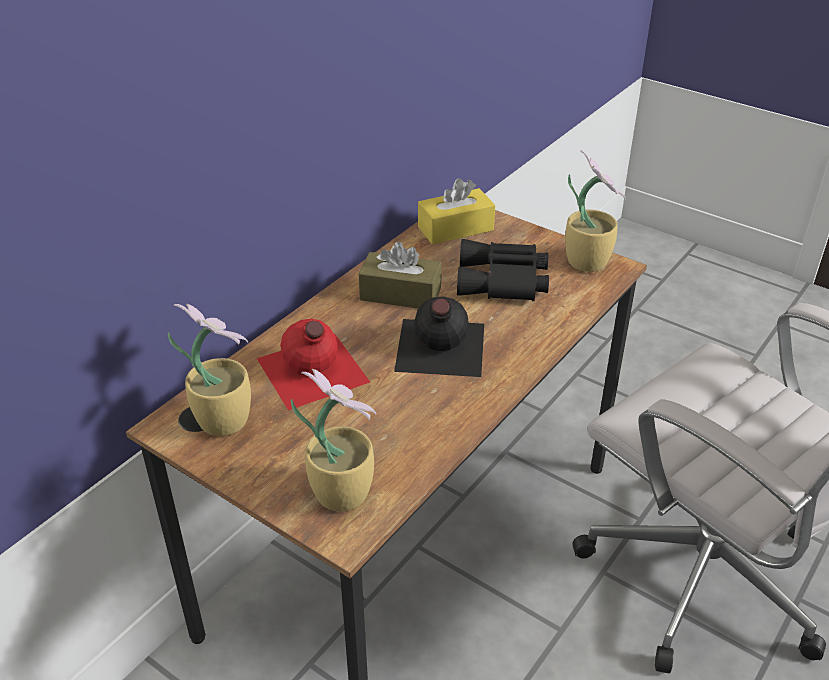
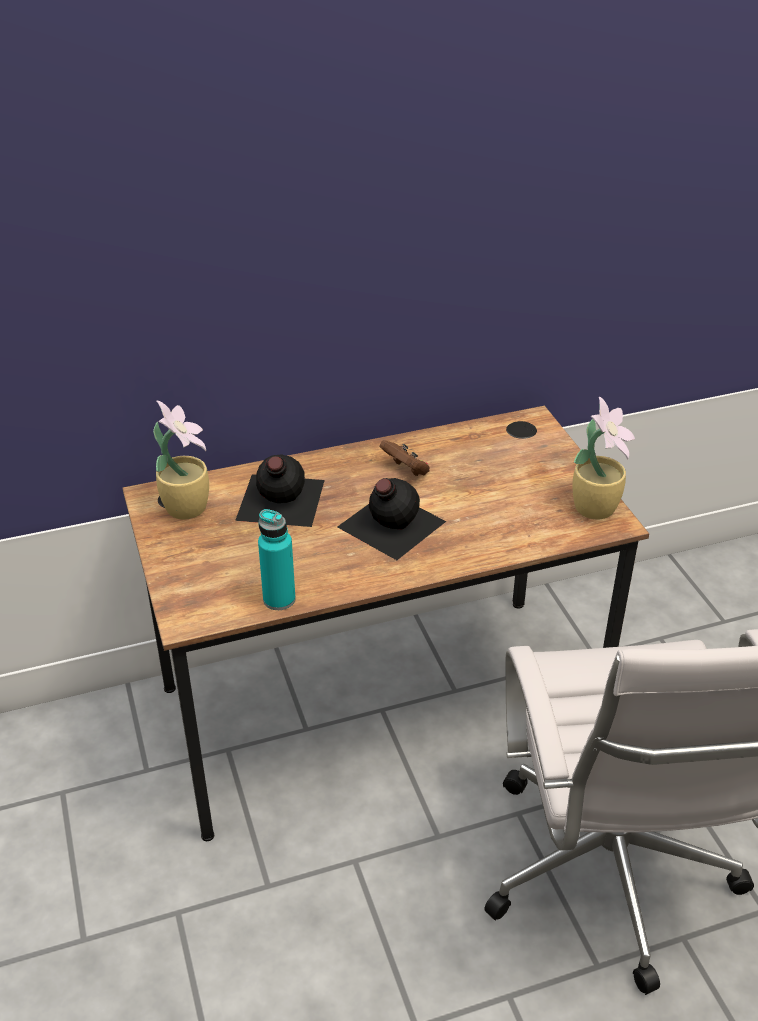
camera: 35 degrees right, 0 degrees up
(311, 371) = (279, 500): red bottle -> black bottle
(341, 491) = (212, 591): potted plant -> none
(400, 294) = (406, 470): brown tissue box -> brown game controller
(415, 465) = (279, 599): none -> turquoise bottle
(455, 228) = (511, 435): yellow tissue box -> none
(503, 281) = (501, 495): black binoculars -> none

